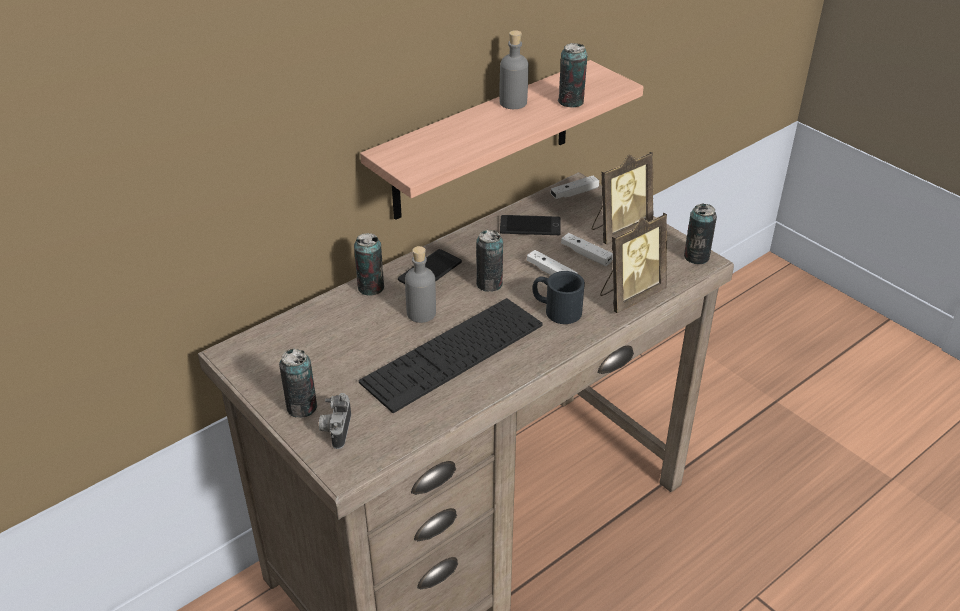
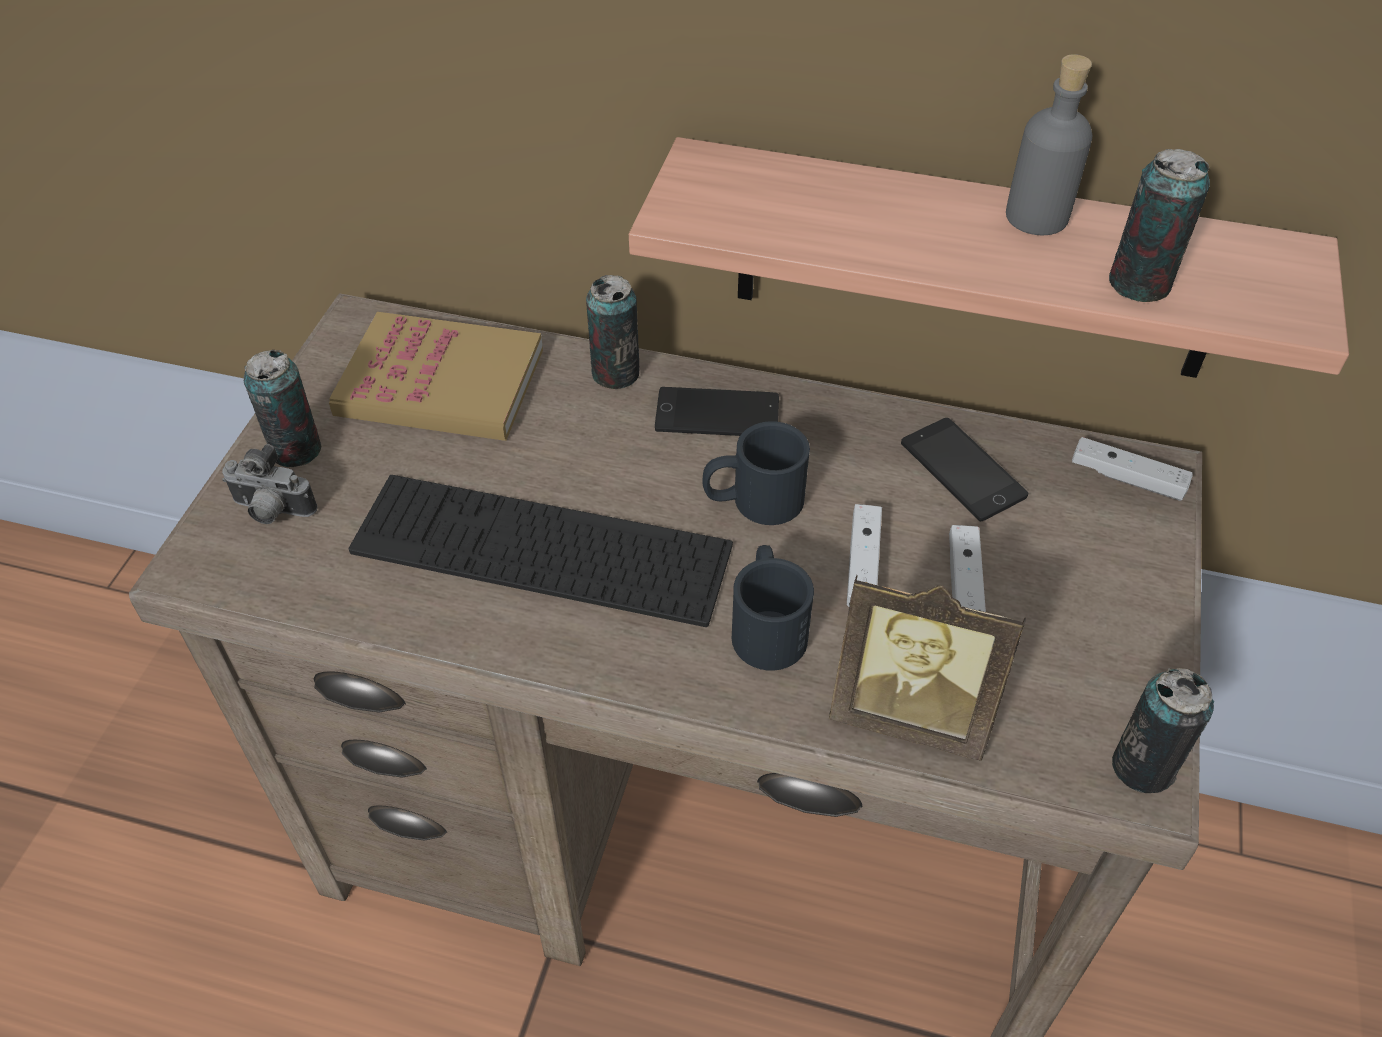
camera: 55 degrees right, 10 degrees up
(312, 342) = (440, 383): none -> book
(336, 430) = (271, 512): camera -> camera turned 135 degrees counterclockwise
(421, 313) = (605, 460): grey bottle -> none
(489, 284) = (753, 501): can -> black mug
(619, 230) = (1091, 597): picture frame -> none

